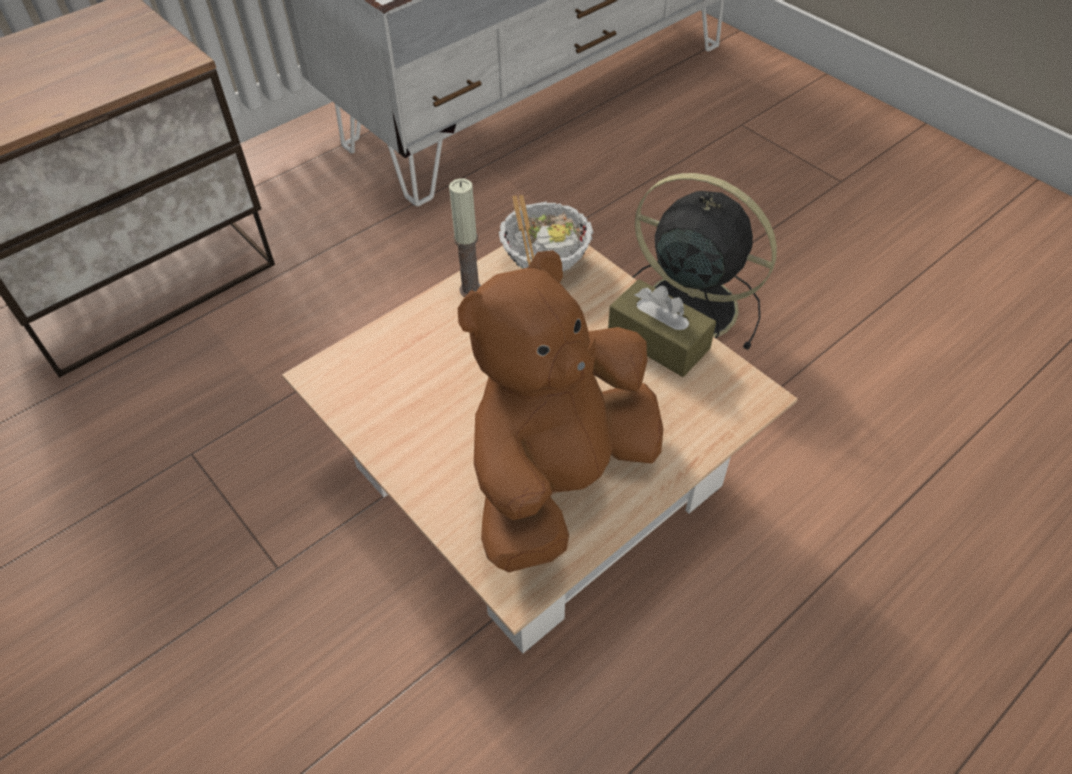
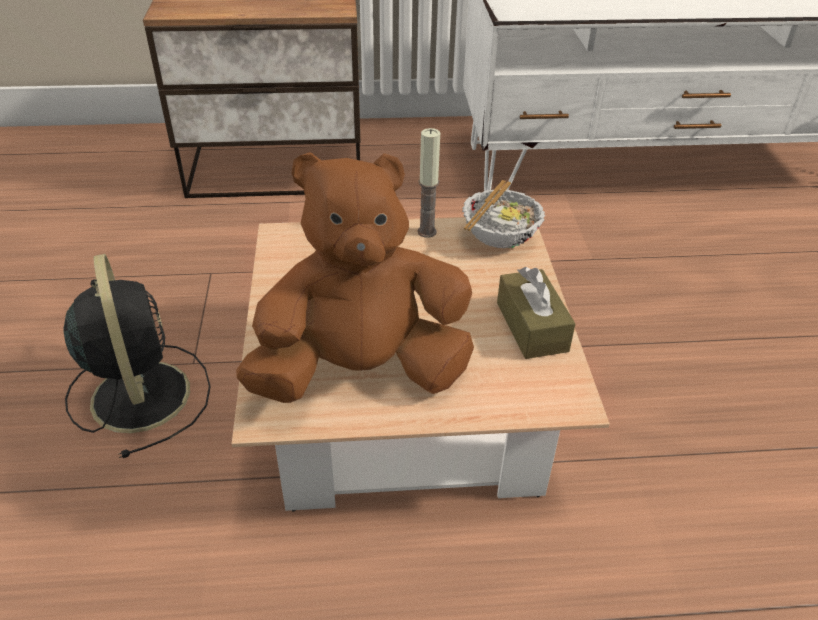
camera: 35 degrees right, 10 degrees down
(686, 305) = (639, 355): black fan -> black fan (140, 393)

